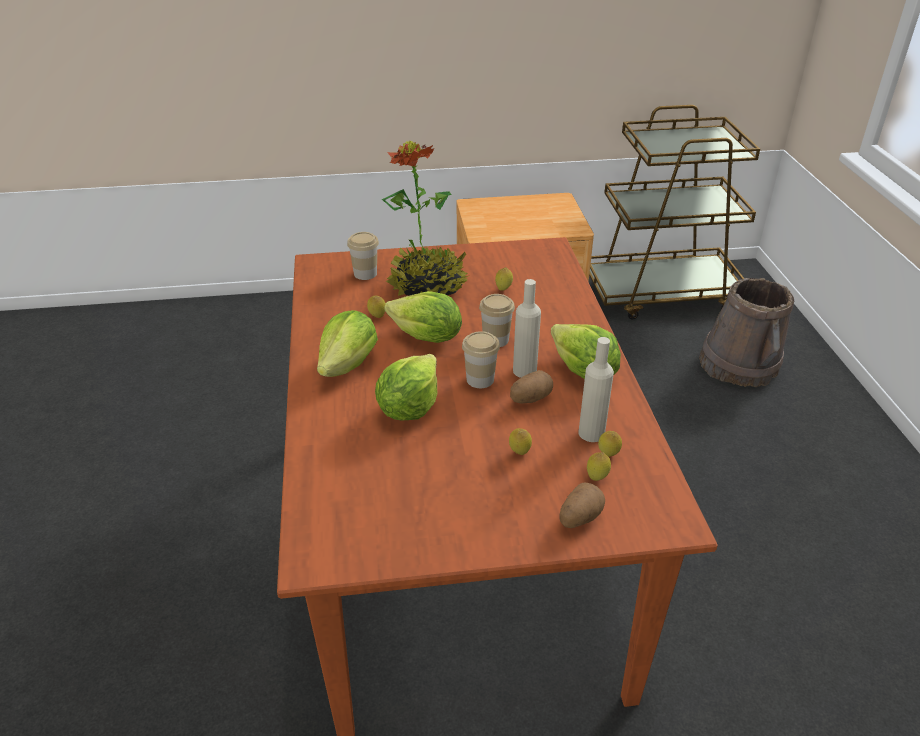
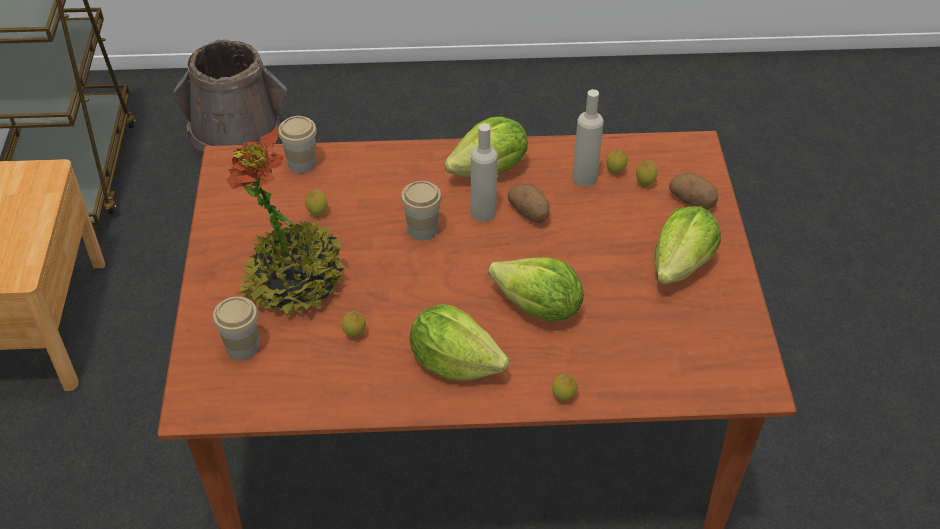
camera: 85 degrees left, 10 degrees up
(426, 337) = (409, 288): lettuce -> lettuce (682, 265)
(480, 379) = (495, 248): cup -> cup (302, 163)
(519, 453) = (612, 230): lemon -> lemon (563, 397)

